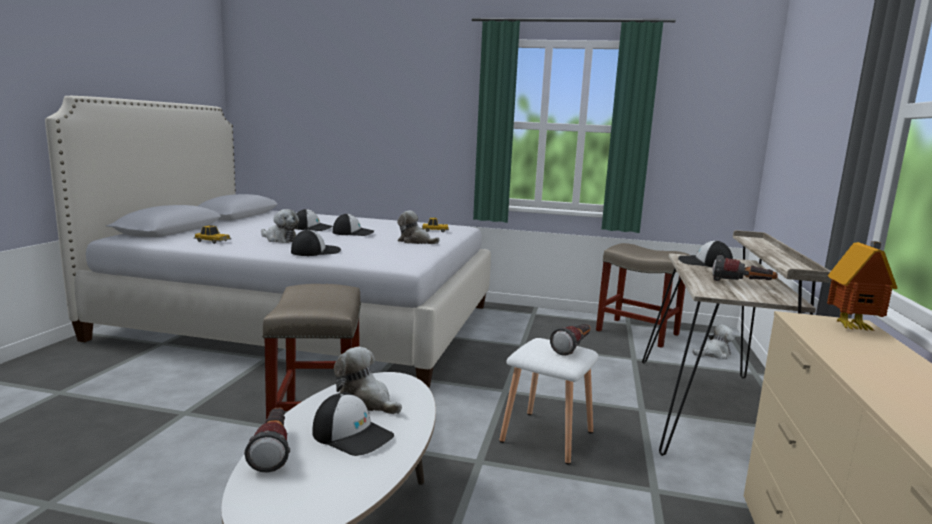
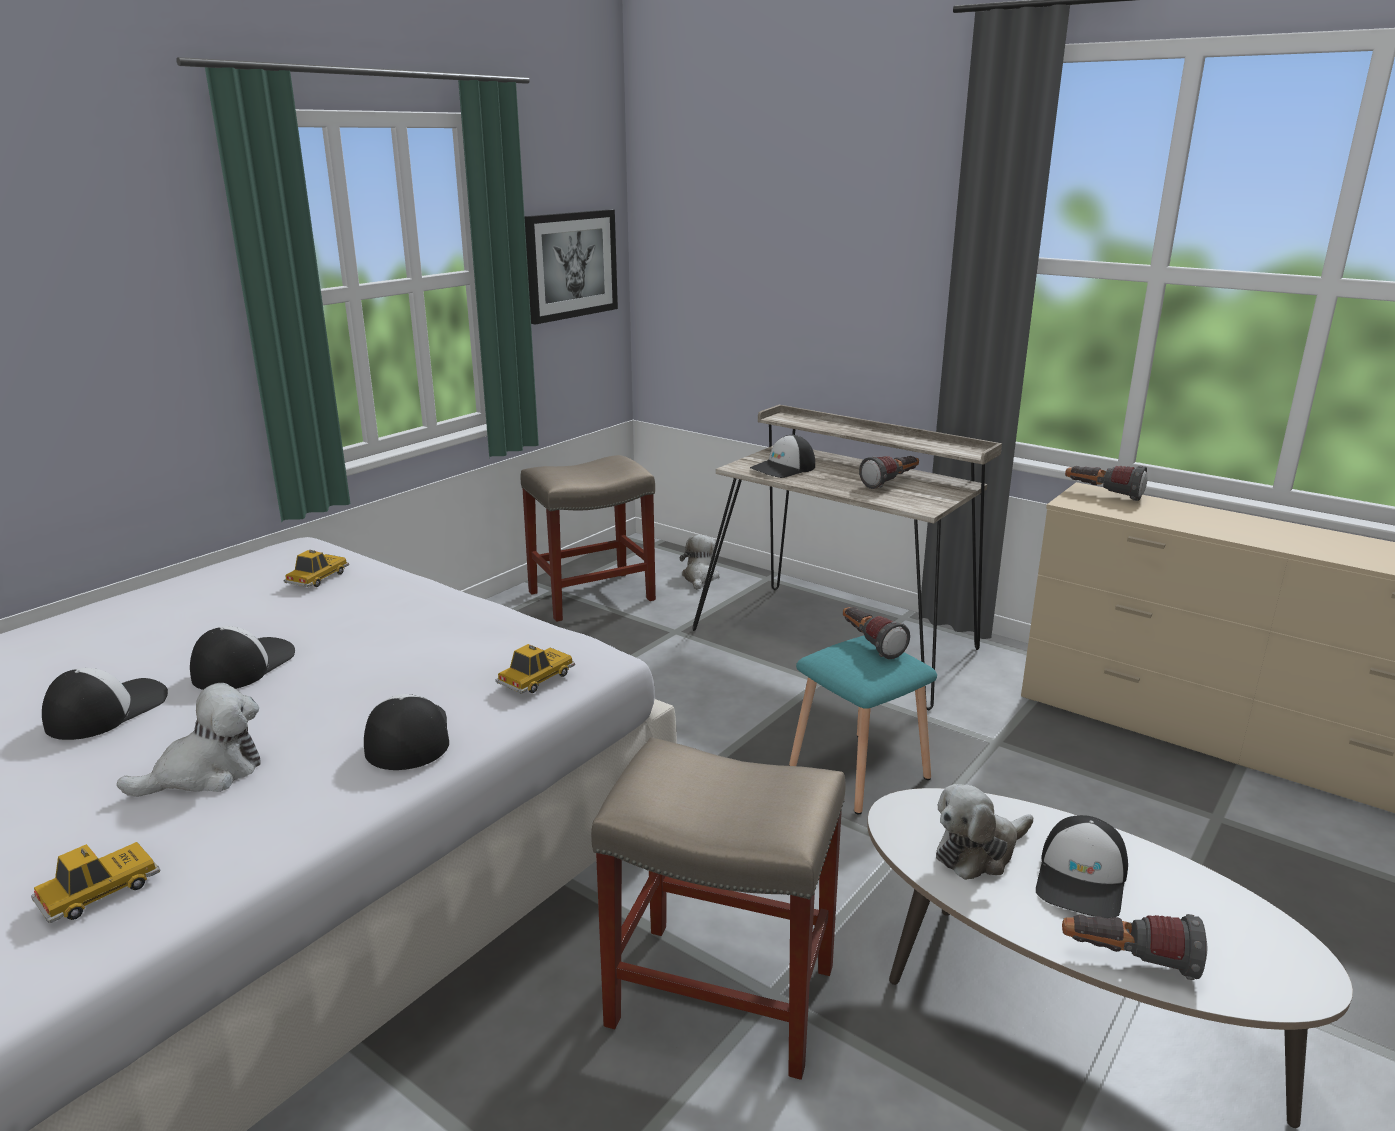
camera: 65 degrees left, 10 degrees up
(353, 435) = (1082, 880): cap -> cap turned 150 degrees clockwise
(375, 258) = (536, 678): none -> toy car
(415, 241) = (405, 615): plush toy -> none
(545, 436) = (858, 773): white stool -> turquoise stool
(705, 134) = (571, 265): none -> picture
(854, 327) = (1102, 494): toy house -> flashlight

